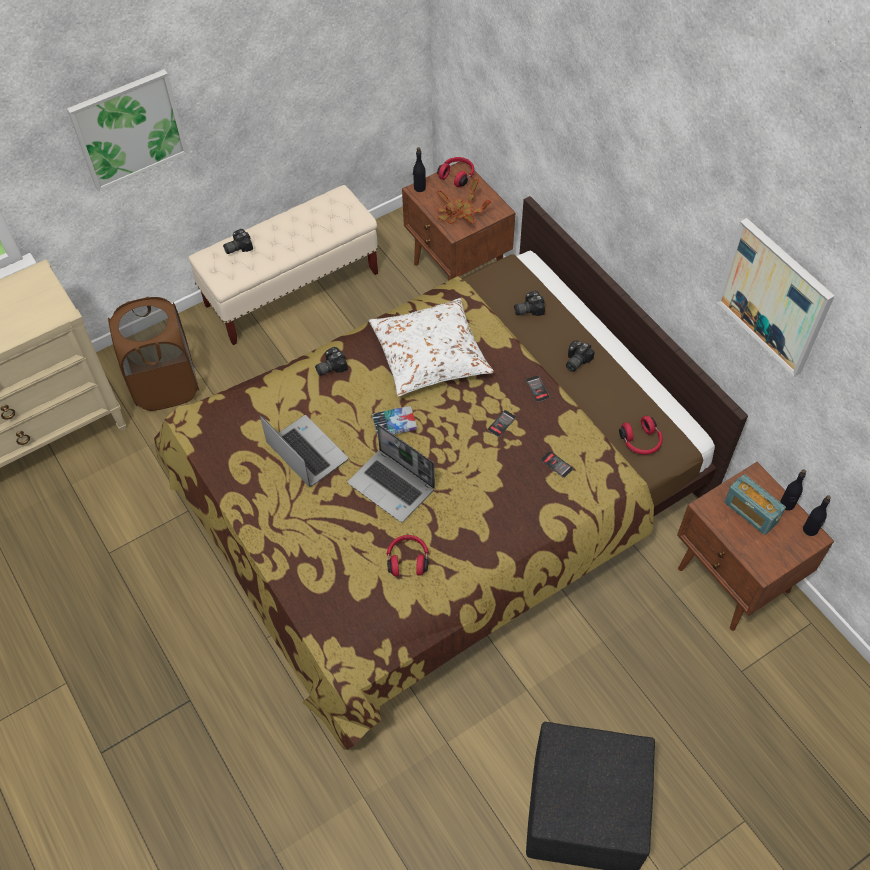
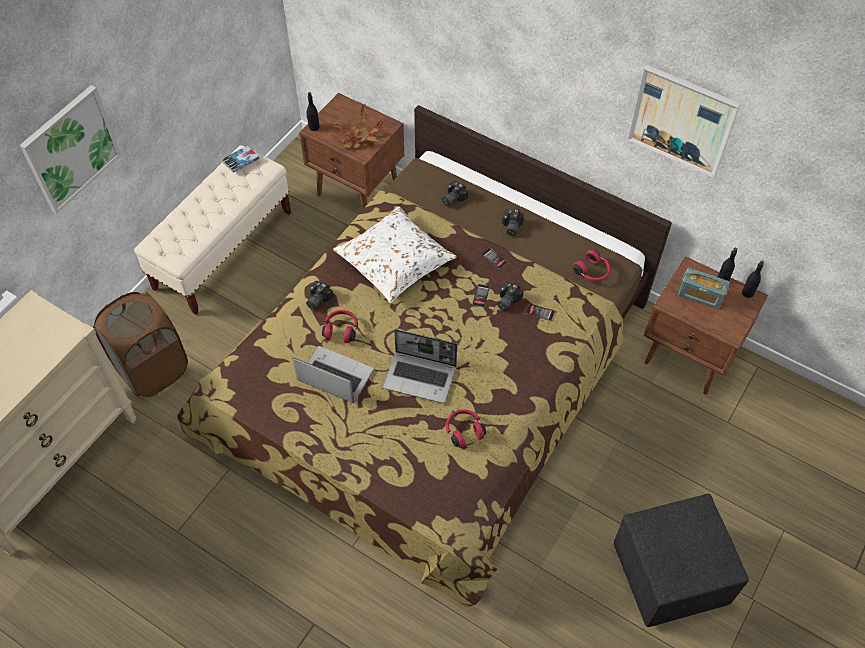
camera: 25 degrees left, 0 degrees up
(237, 247) = (175, 227): camera -> camera (506, 300)
(394, 424) = (396, 327): book -> book (241, 161)
(457, 176) = (340, 108): red headphones -> red headphones (341, 329)

